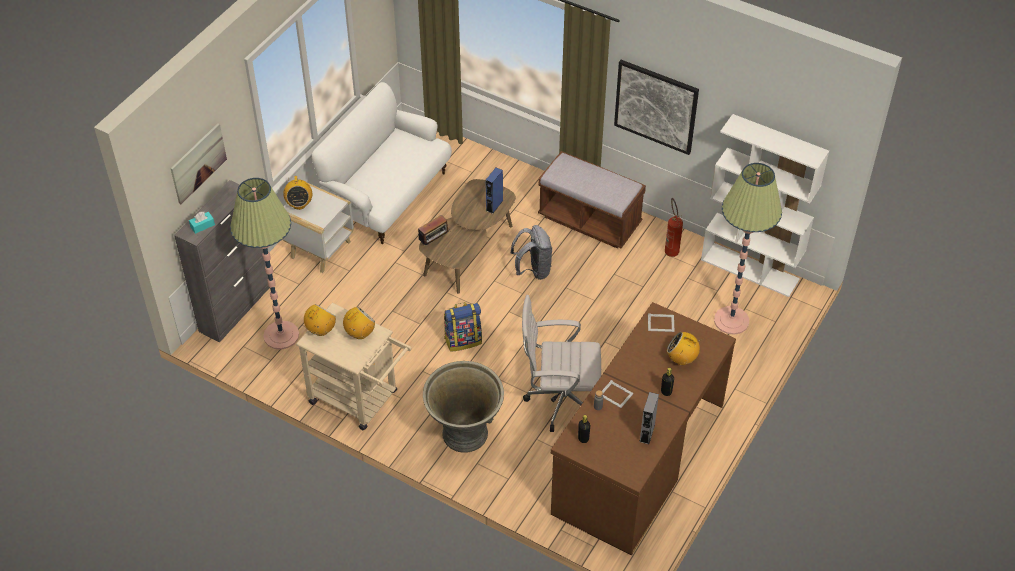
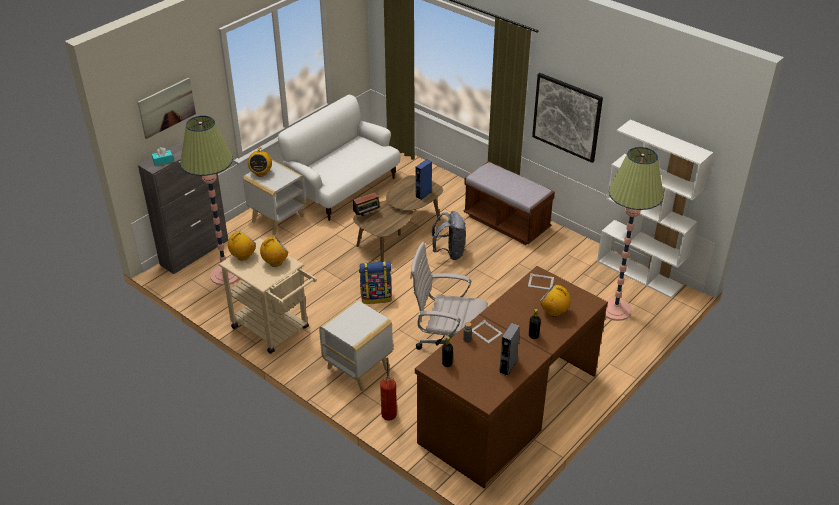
camera: 10 degrees right, 10 degrees down
(464, 435) = (357, 368): grey planter -> white side table
(670, 249) = (572, 250): fire extinguisher -> fire extinguisher (389, 412)

